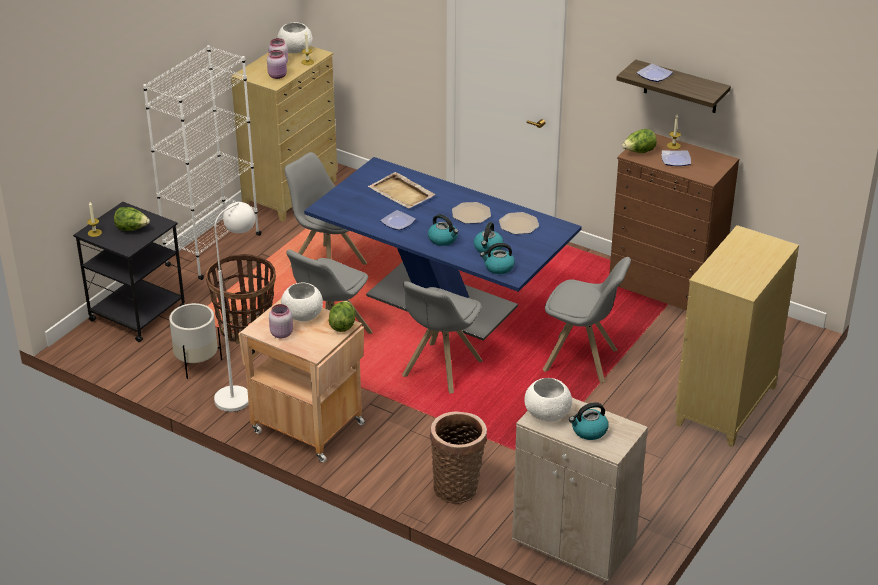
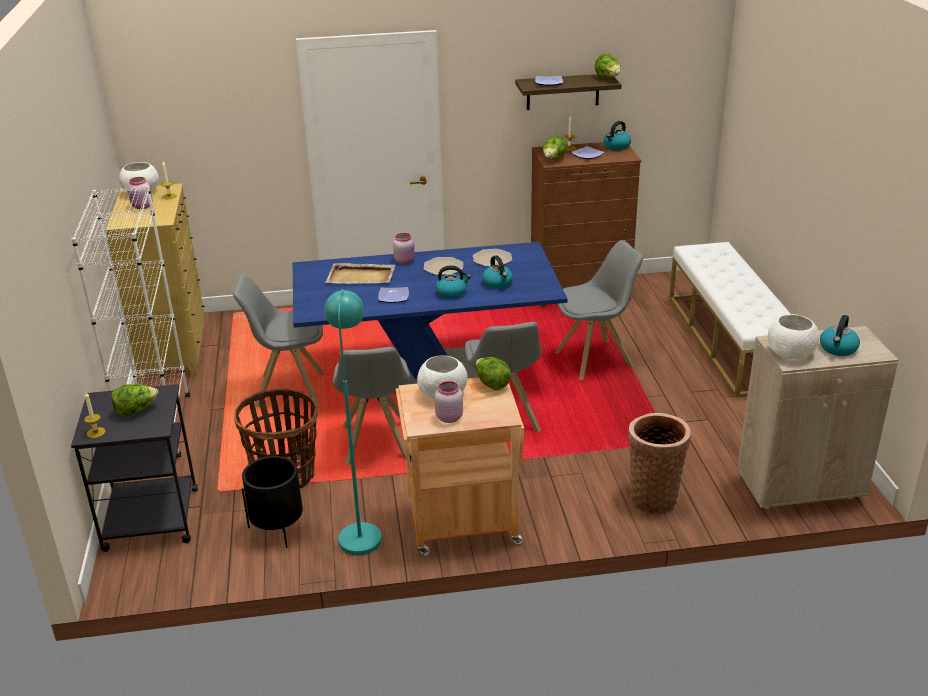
camera: 40 degrees left, 5 degrees down
(197, 363) = (278, 529): white planter -> black planter
(241, 394) = (361, 531): white floor lamp -> turquoise floor lamp
(278, 76) = (156, 214): pink jar -> pink jar (405, 261)
(498, 267) = (528, 292): kettle -> kettle (616, 146)
(714, 91) = (608, 78): none -> lettuce
(723, 405) = (729, 341): beige dresser -> white bench

